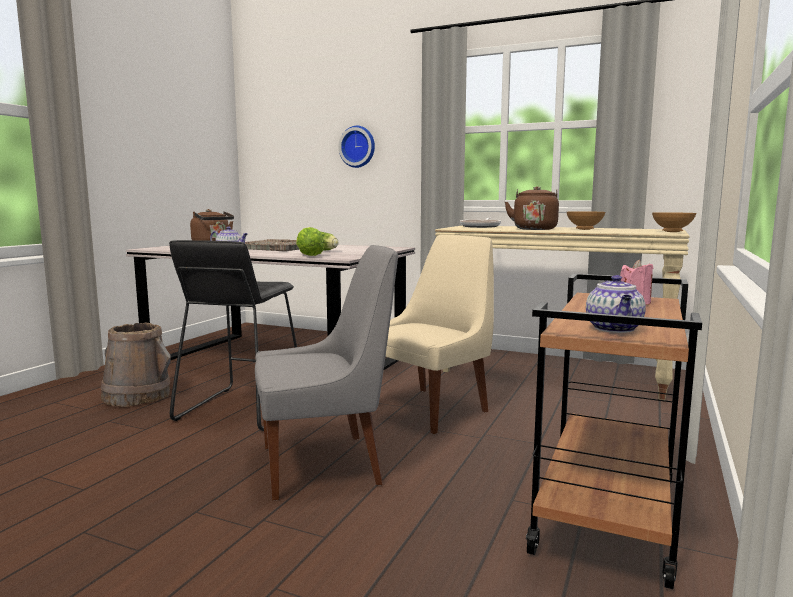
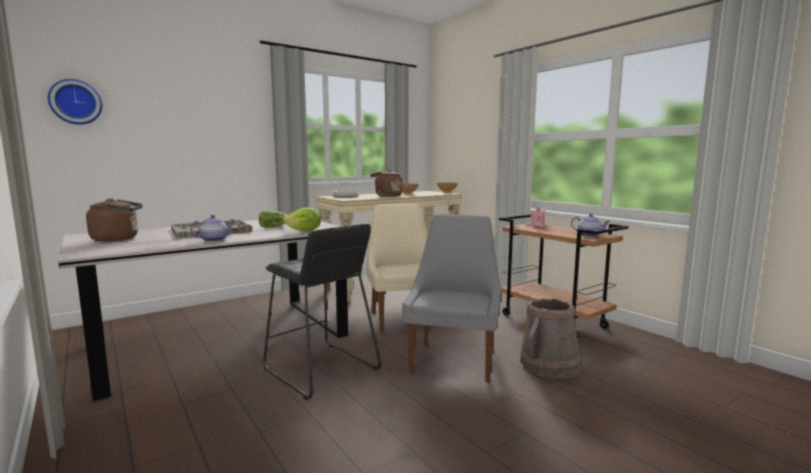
camera: 60 degrees left, 0 degrees up
(137, 396) = (206, 411): brown bucket -> brown bucket (549, 366)
(358, 147) = (202, 131): wall clock -> wall clock (75, 102)

